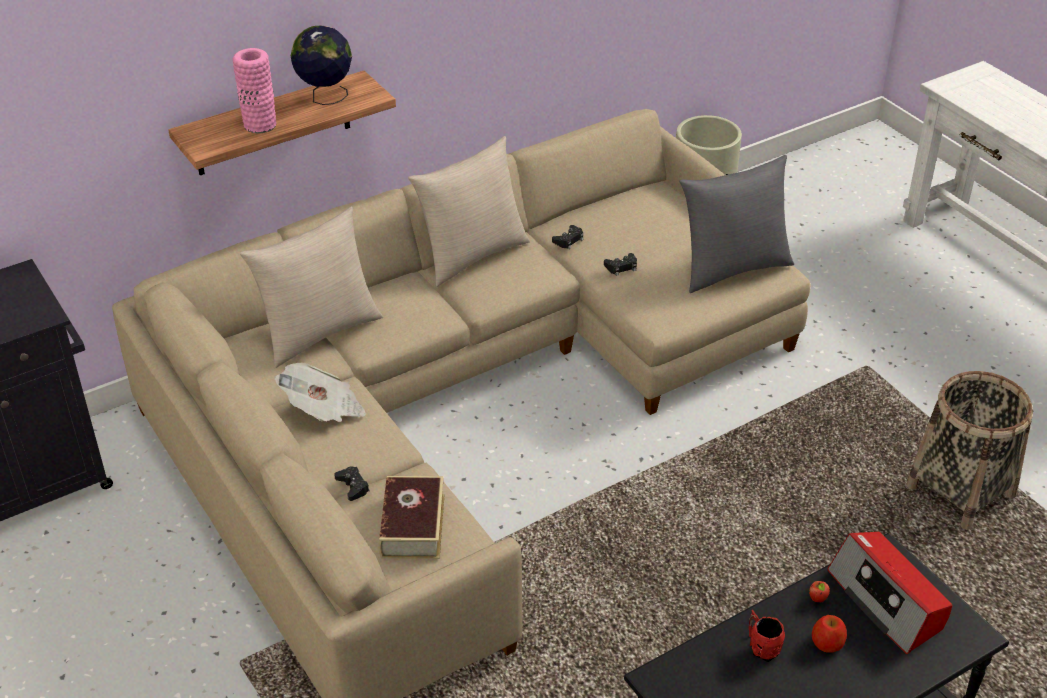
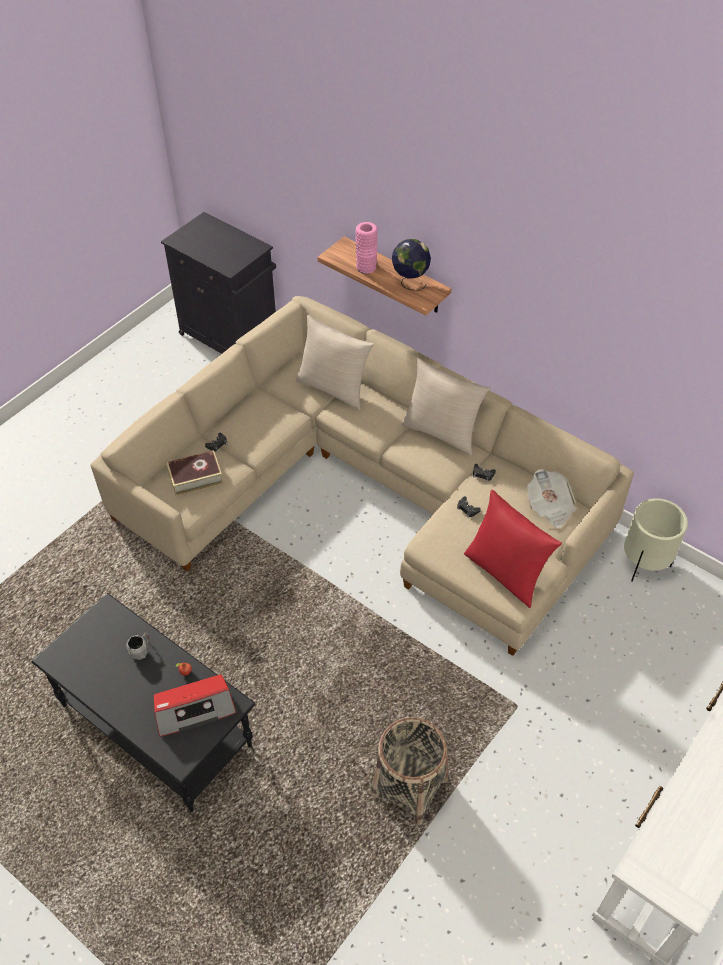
camera: 70 degrees right, 10 degrees up
(324, 410) = (270, 412): newspaper -> newspaper (549, 507)
(732, 268) = (505, 572): grey pillow -> red pillow
(761, 647) = (141, 651): red mug -> grey mug
(827, 642) = (153, 683): apple -> none
(887, 601) = (194, 709): radio -> radio turned 150 degrees counterclockwise

